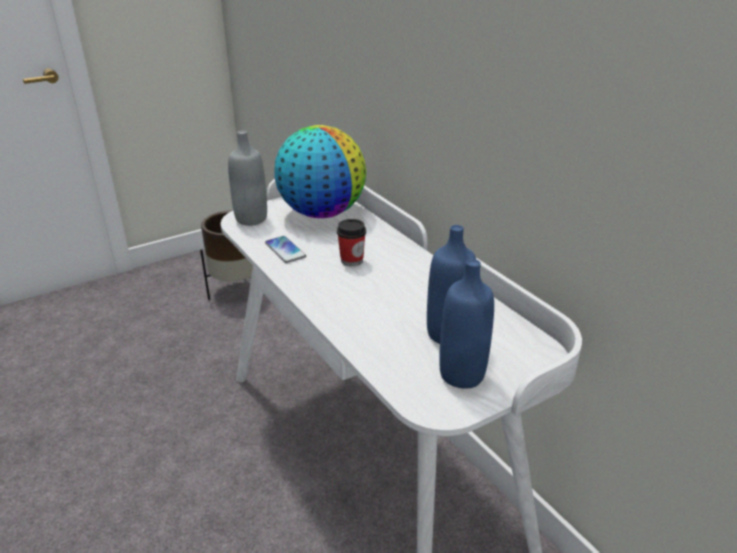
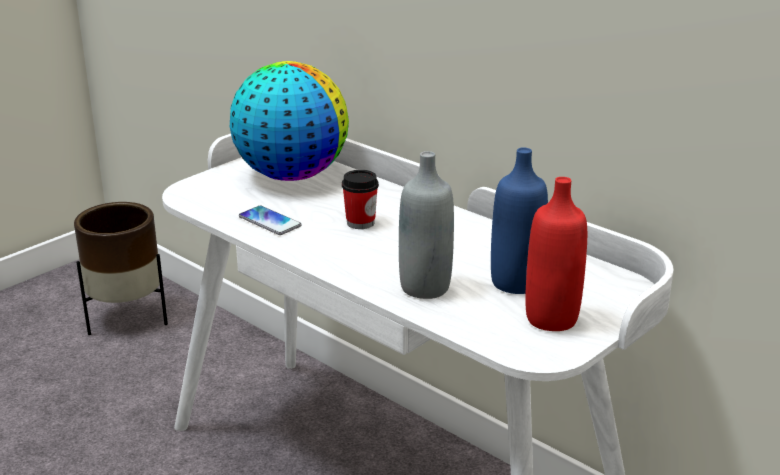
camera: 15 degrees left, 5 degrees down
(251, 219) = (202, 192): grey bottle -> grey bottle (425, 287)
(462, 374) = (551, 318): blue bottle -> red bottle

